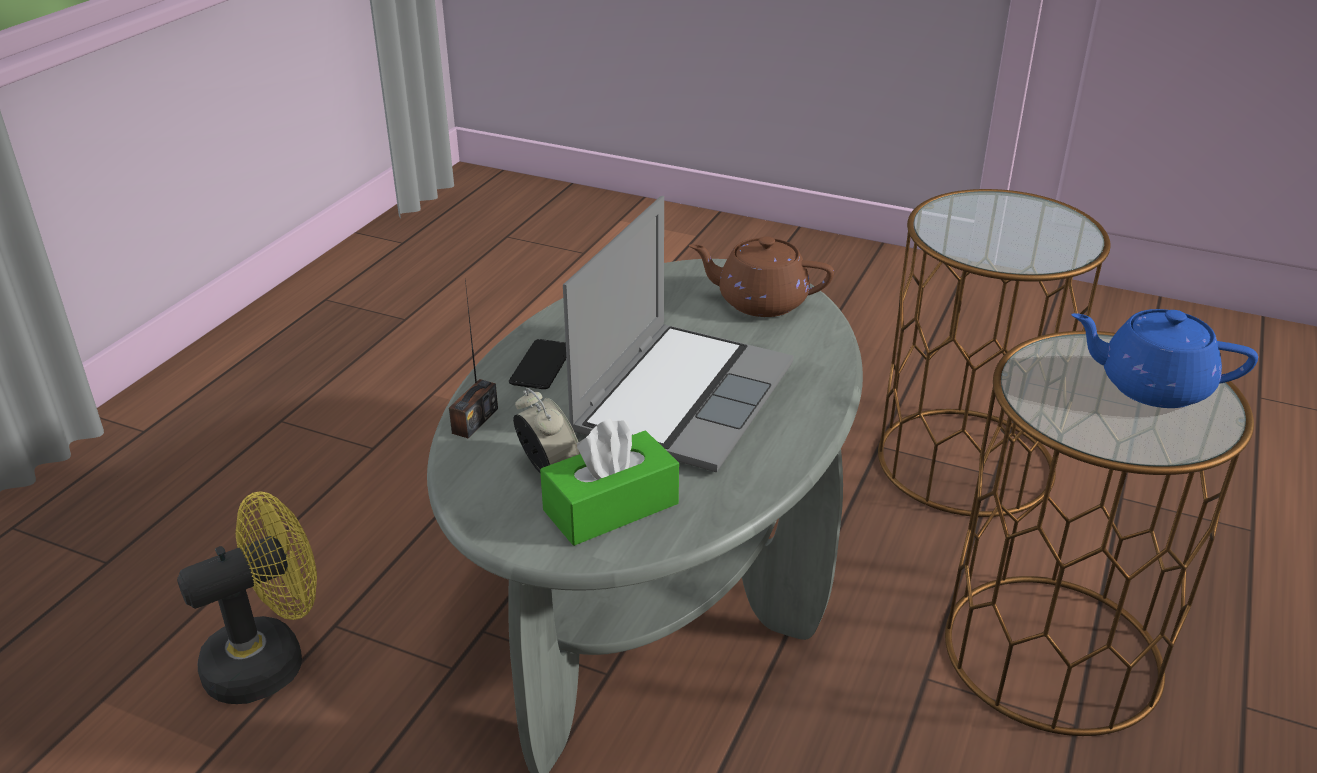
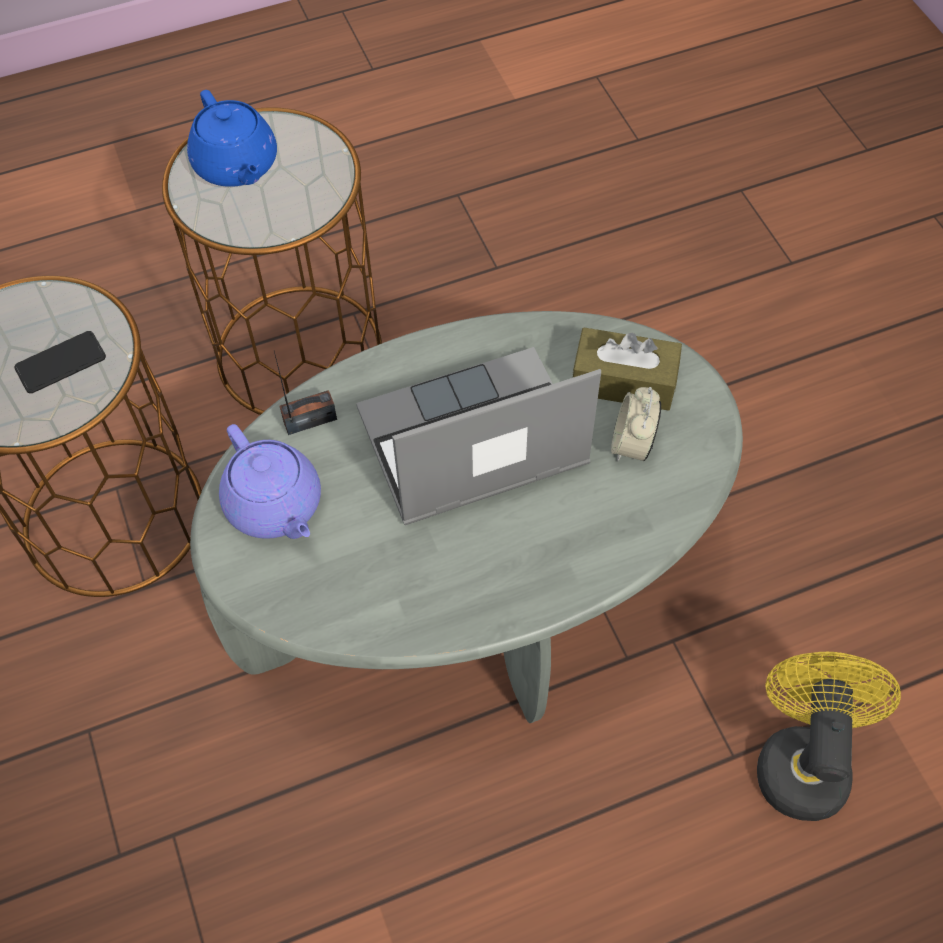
camera: 135 degrees left, 25 degrees up
(270, 660) = (802, 759): yellow fan -> yellow fan turned 90 degrees clockwise
(474, 421) = (643, 536): radio -> radio (310, 421)
(541, 365) = (535, 564): phone -> phone (61, 363)
(611, 507) = (623, 381): green tissue box -> brown tissue box
(760, 301) = (275, 505): brown teapot -> purple teapot

